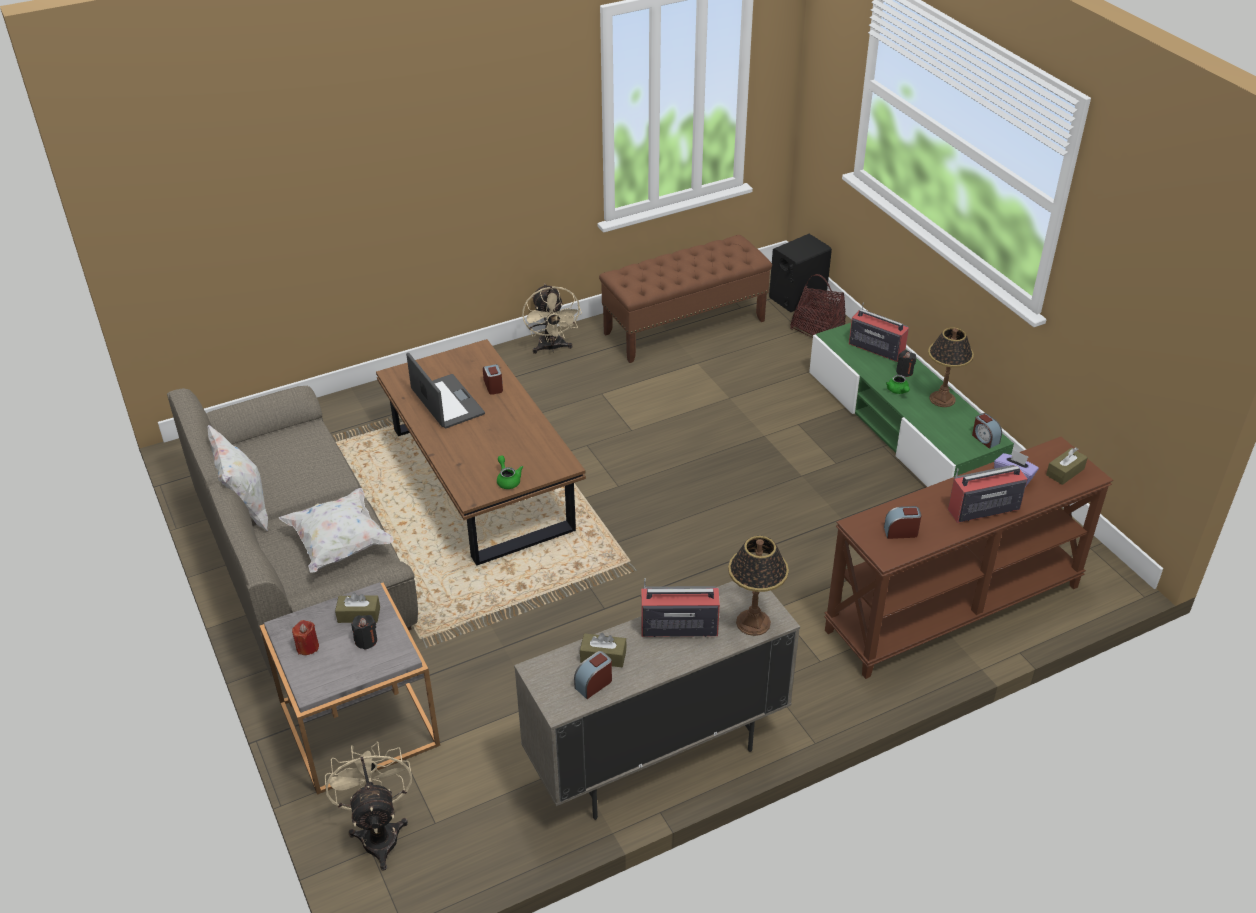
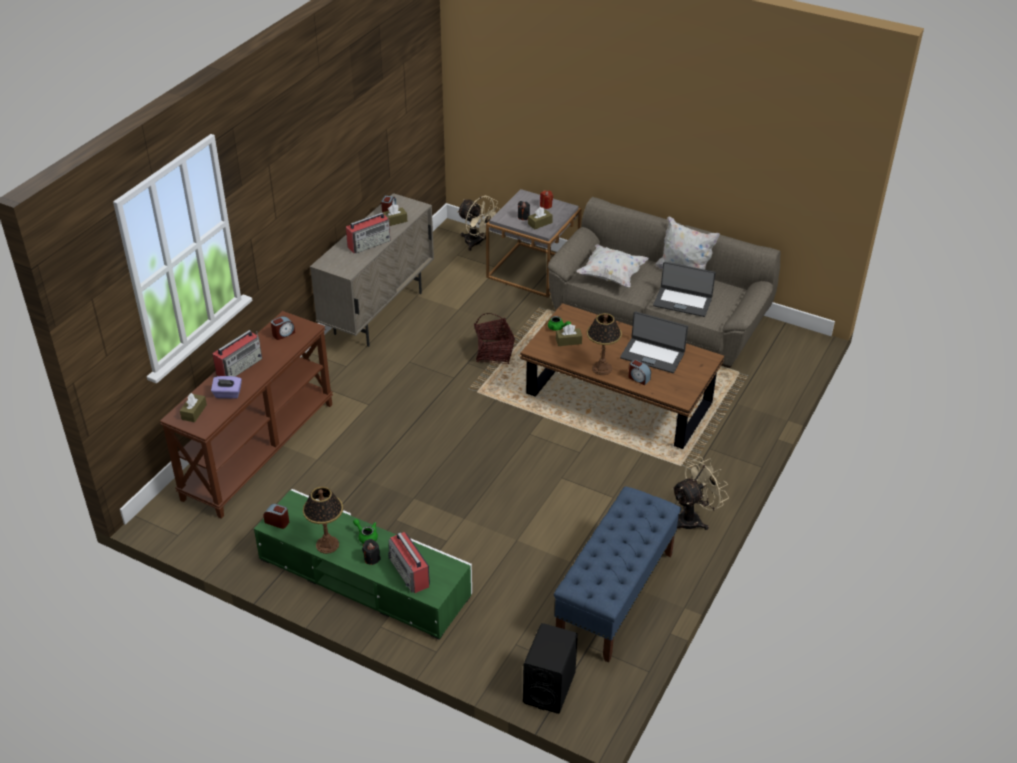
camera: 145 degrees right, 0 degrees up
(311, 468) = (682, 302): none -> laptop
(515, 458) = (568, 341): none -> brown tissue box
(552, 348) = (693, 519): beige fan -> beige fan turned 105 degrees clockwise
(685, 327) = (615, 596): brown bench -> blue bench
(753, 622) = (334, 258): table lamp -> table lamp (602, 369)
(817, 328) = (502, 655): basket -> basket (494, 353)
(876, 348) = (410, 573): radio -> radio turned 60 degrees clockwise

